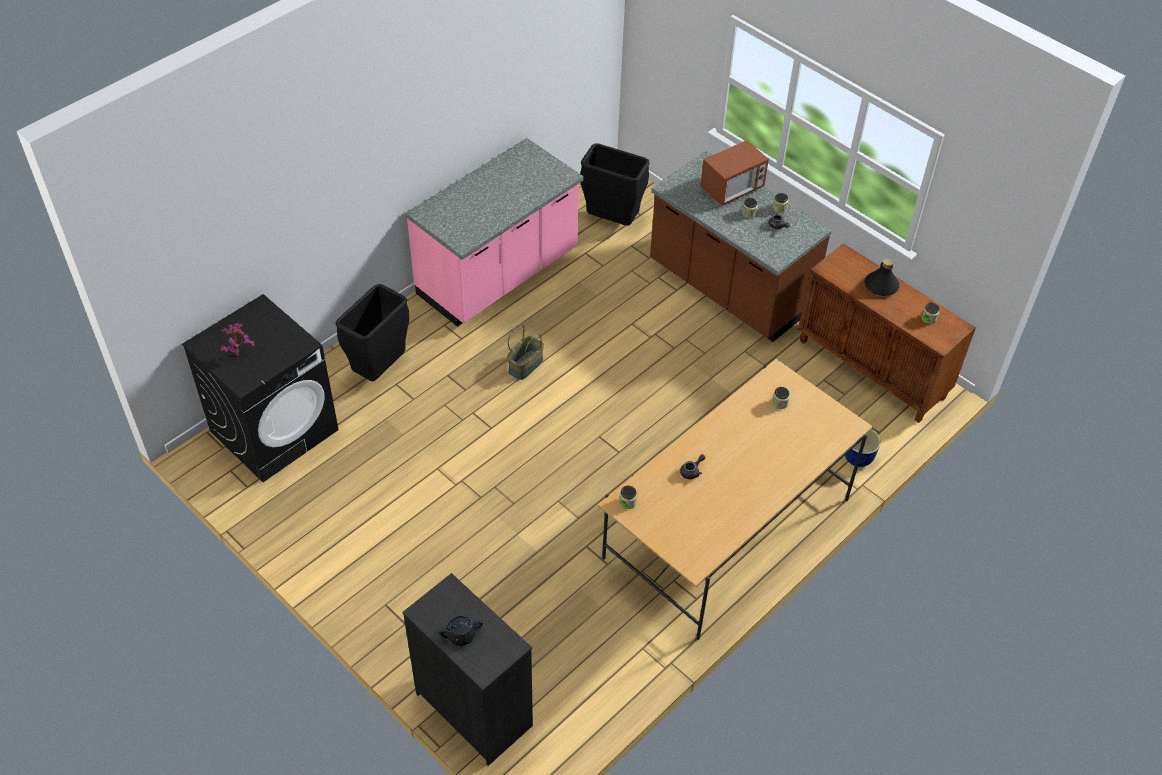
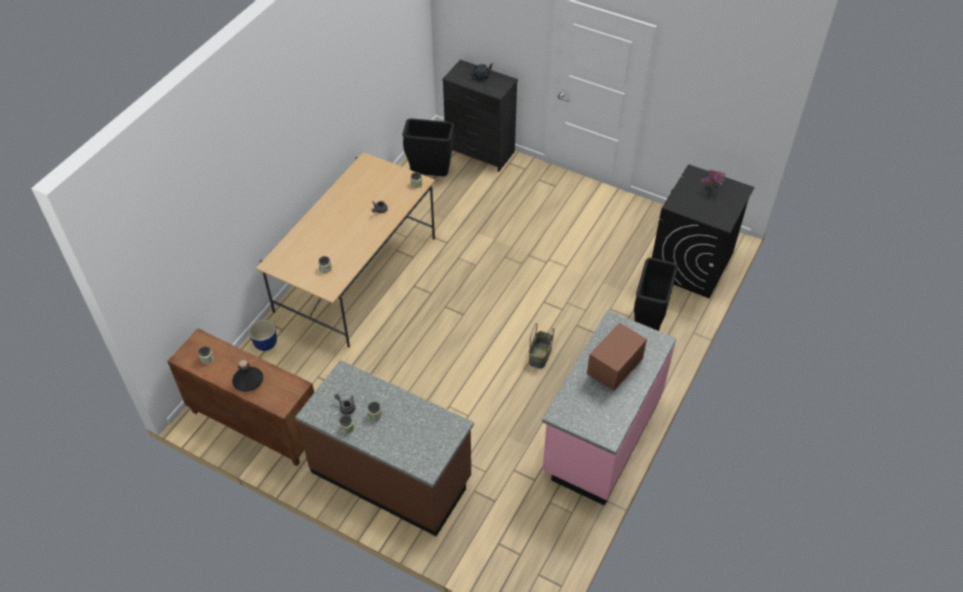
camera: 165 degrees right, 0 degrees up
(612, 221) = (523, 527): black trash can -> black trash can (430, 176)
(732, 189) = (396, 440): microwave -> microwave (614, 368)

